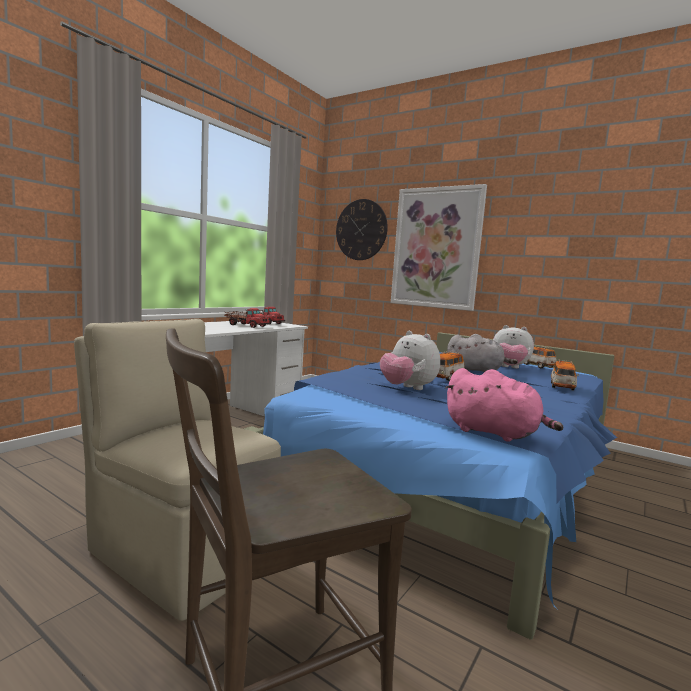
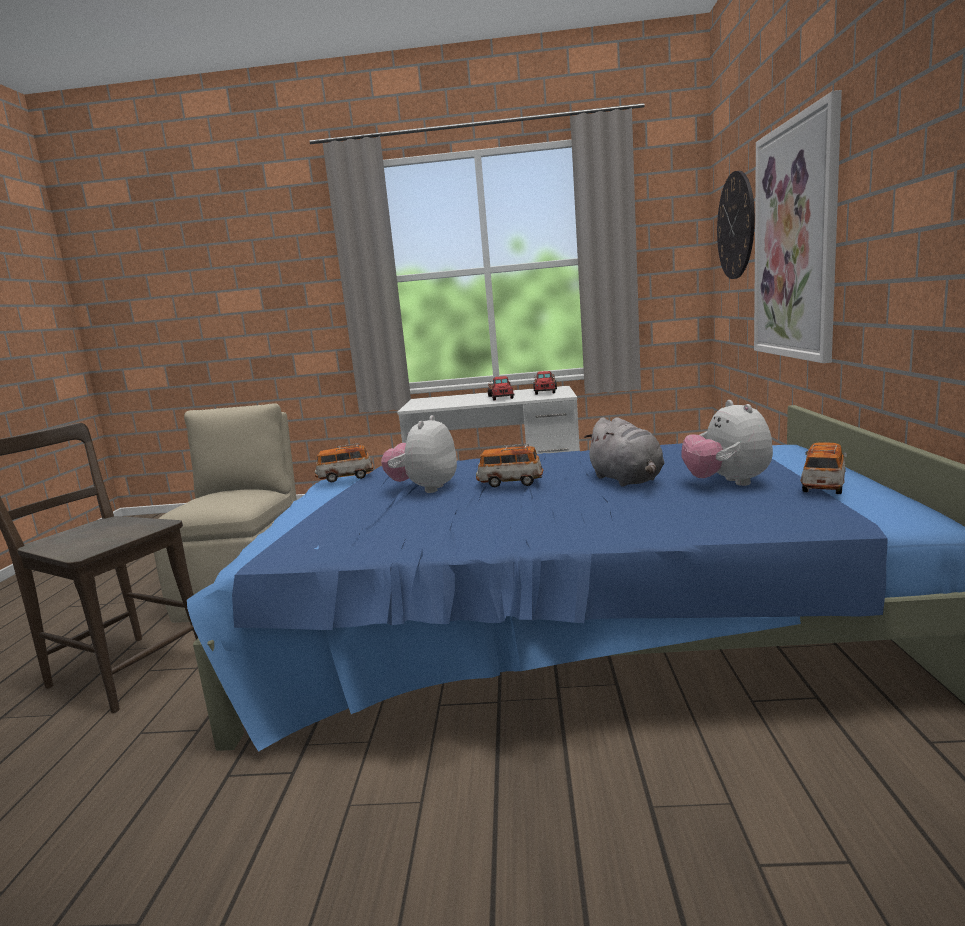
camera: 60 degrees right, 5 degrees up
(494, 433) = (287, 545): pink plush toy -> none
(562, 387) = (636, 525): toy car -> toy car (345, 477)

